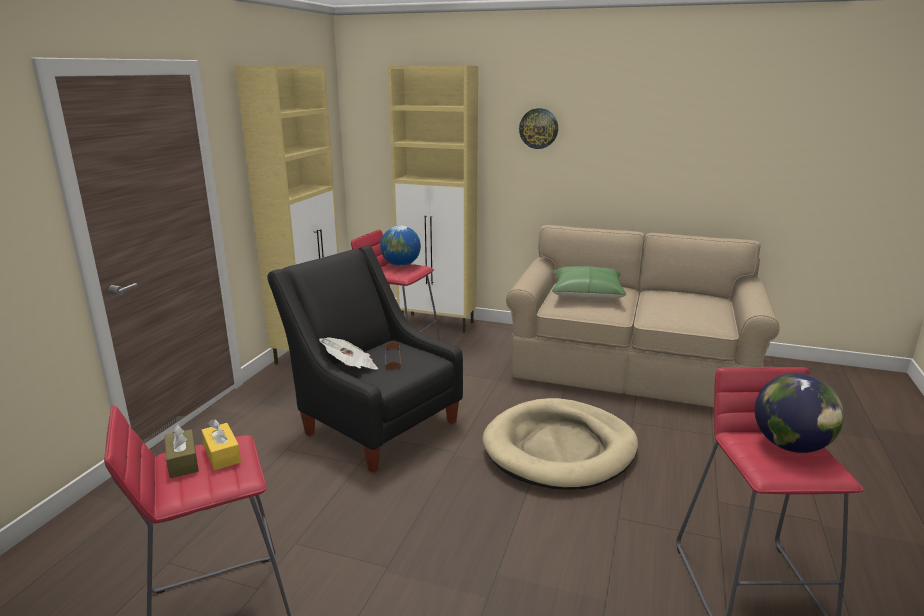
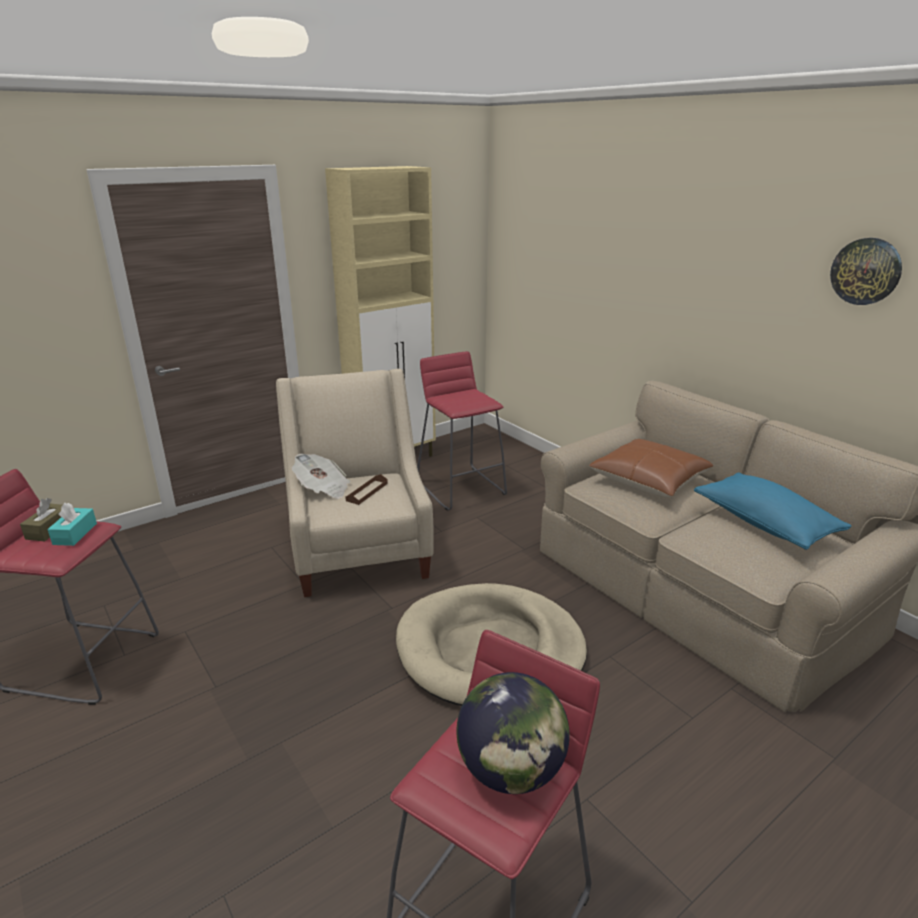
camera: 35 degrees right, 5 degrees up
(222, 454) = (75, 534): yellow tissue box -> turquoise tissue box
(374, 423) = (360, 550): black armchair -> beige armchair
(401, 265) = (473, 394): globe -> none
(438, 323) = (540, 466): beige cabinet -> none
(538, 128) = (668, 255): wall clock -> wall clock (866, 271)
(586, 293) = (649, 479): green pillow -> brown pillow
(680, 299) = (764, 524): none -> blue pillow

